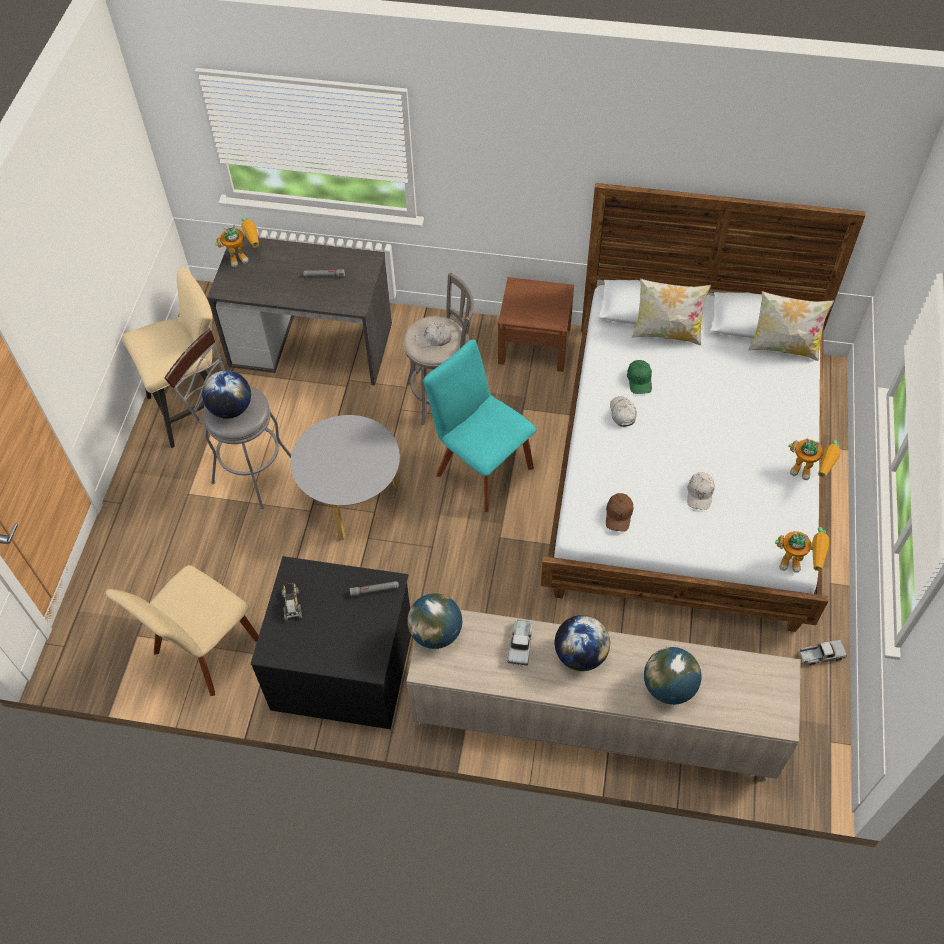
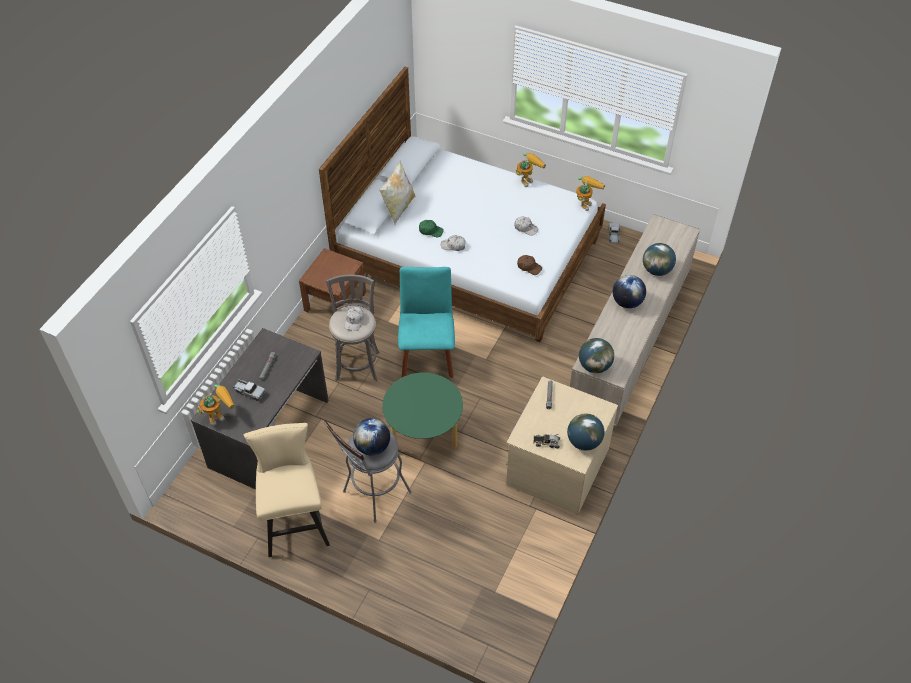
camera: 75 degrees left, 5 degrees down
(204, 651) = (520, 548): beige chair -> none
(244, 256) = (220, 414): toy robot -> toy robot turned 60 degrees clockwise
(304, 651) = (584, 442): none -> globe
(343, 665) = (556, 465): black dresser -> beige dresser
(352, 498) = (424, 434): grey coffee table -> green coffee table
(481, 468) = (427, 356): turquoise chair -> turquoise chair turned 120 degrees clockwise
(520, 644) = (613, 327): toy truck -> toy truck (249, 392)
(783, 347) = (433, 161): pillow -> none

